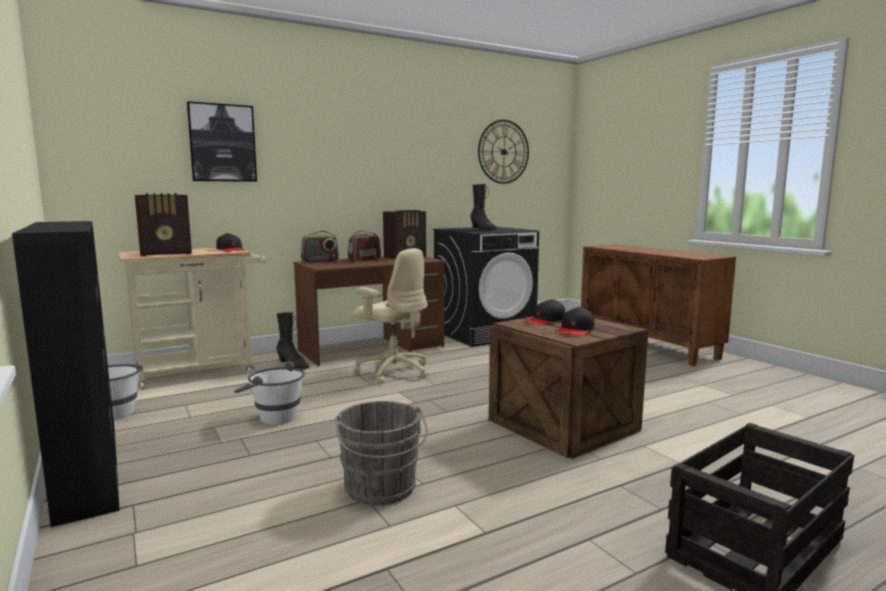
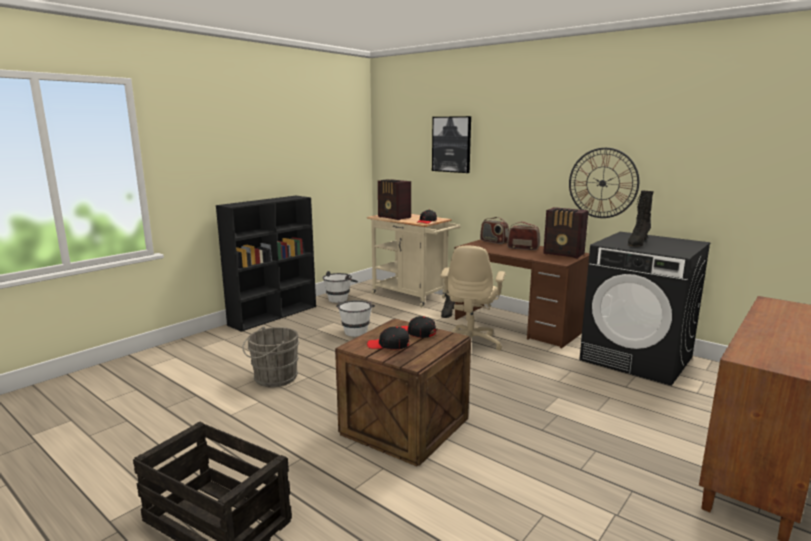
camera: 70 degrees right, 5 degrees up
(503, 152) = (742, 148): wall clock -> wall clock (602, 183)

